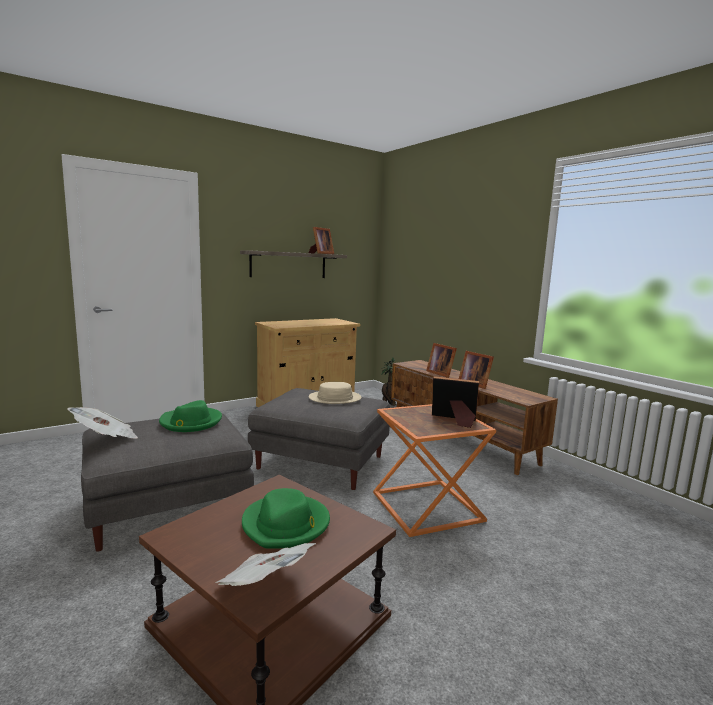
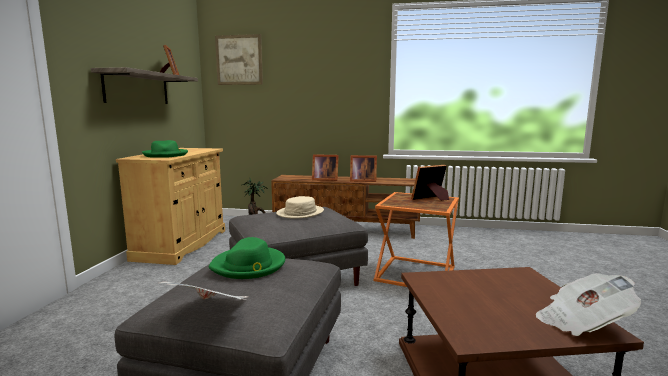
camera: 45 degrees left, 0 degrees up
(286, 524) = (494, 293): green hat -> green hat (166, 155)
(406, 235) = (239, 60): none -> picture

